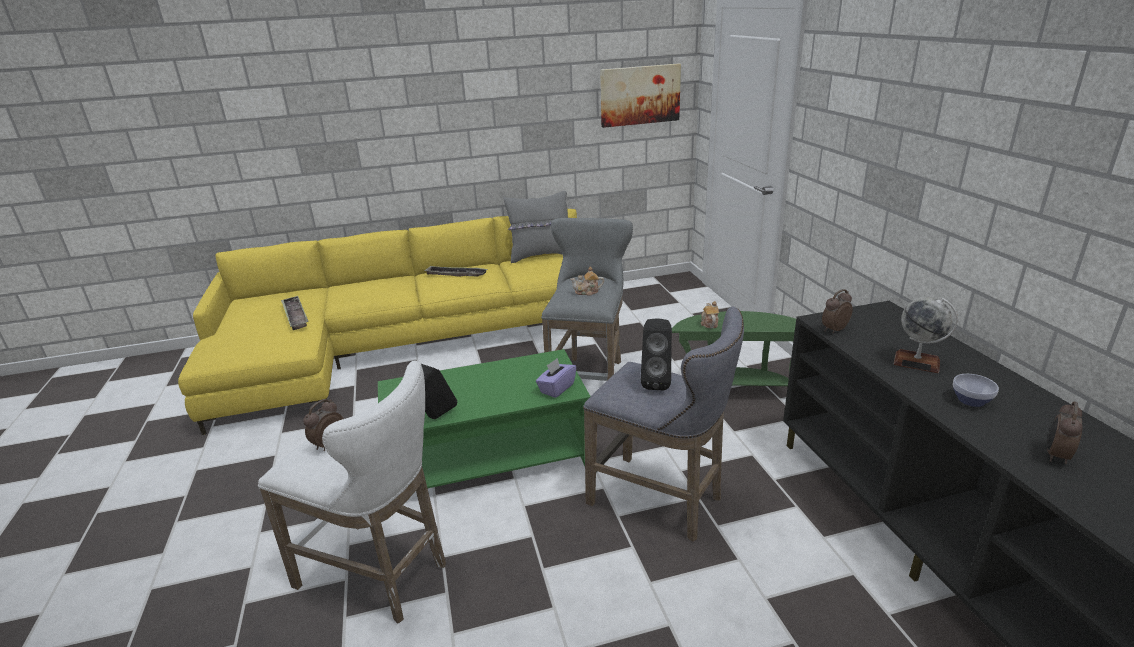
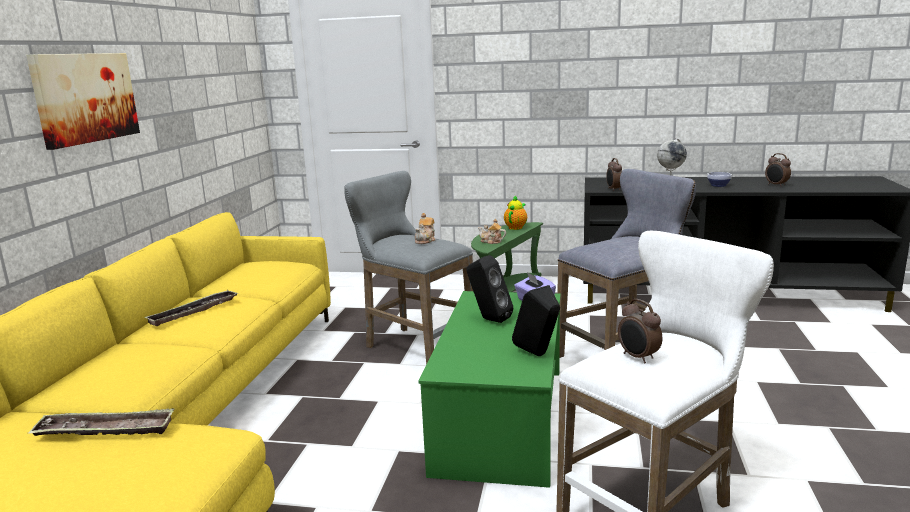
camera: 65 degrees left, 10 degrees down
(541, 256) = (230, 271): grey pillow -> none
(639, 95) = (233, 82): picture -> picture (85, 98)
(656, 382) = (618, 242): black speaker -> black speaker (488, 319)
(777, 322) = (516, 227): none -> teapot

